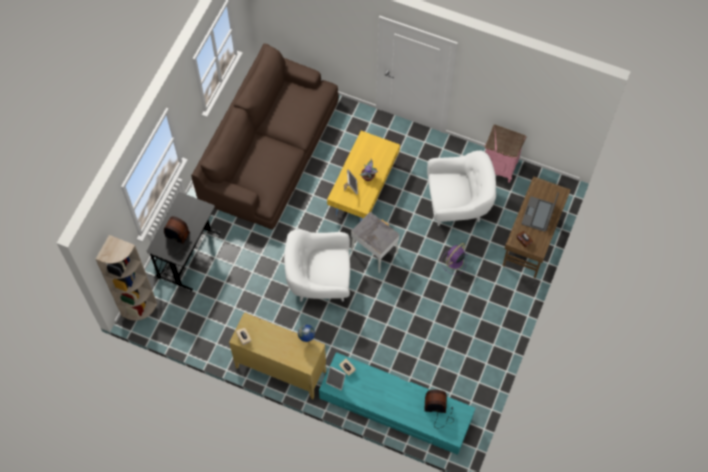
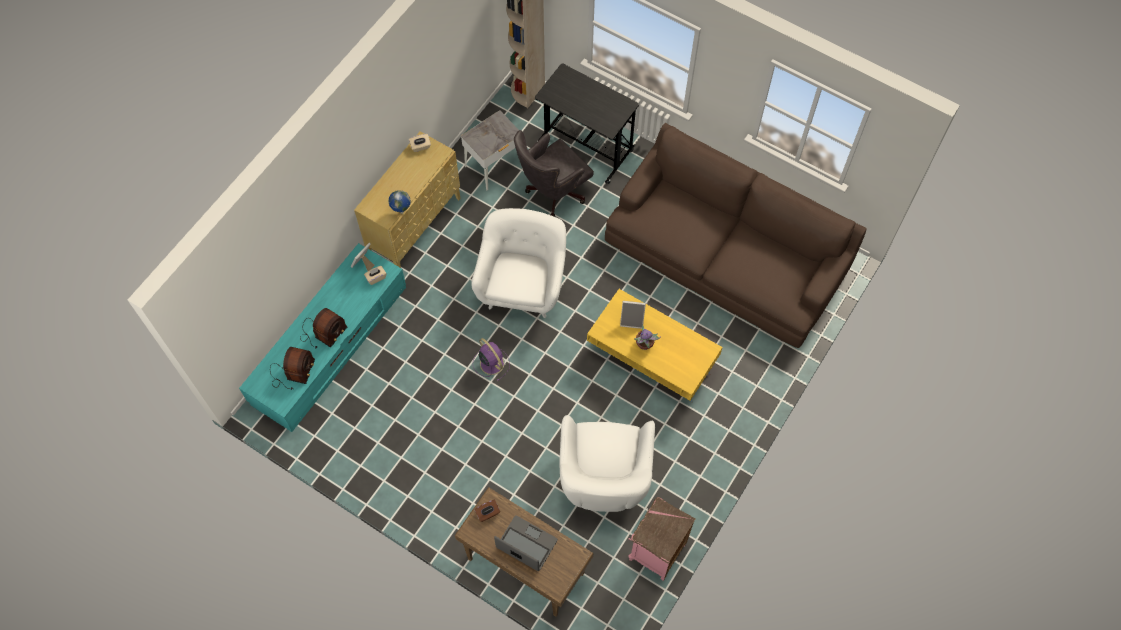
camera: 100 degrees right, 0 degrees up
(178, 240) = (570, 96): radio -> radio (323, 332)
(236, 273) = (553, 194): none -> grey office chair
(374, 251) = (552, 357): side table -> side table (495, 165)
(454, 261) = (516, 455): purple fan -> purple fan (491, 362)

